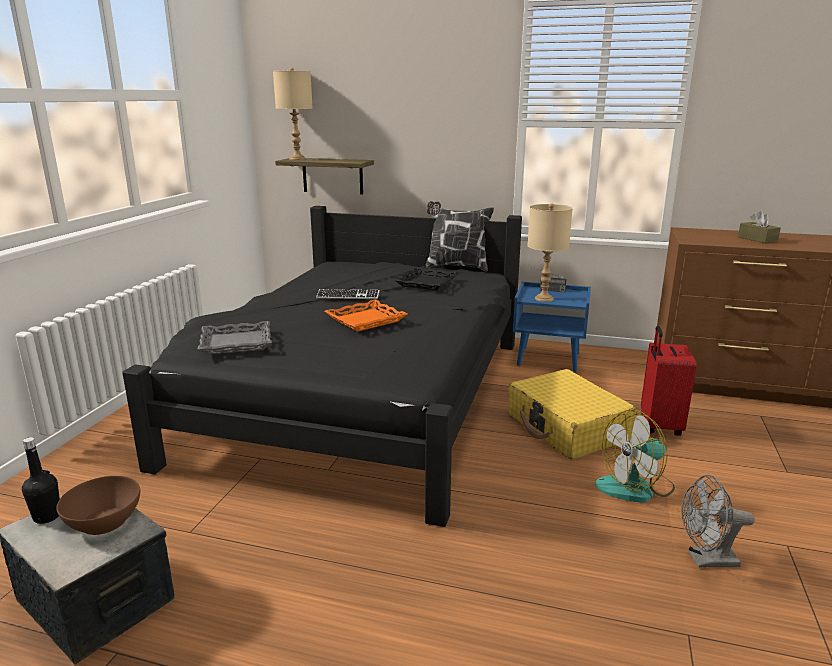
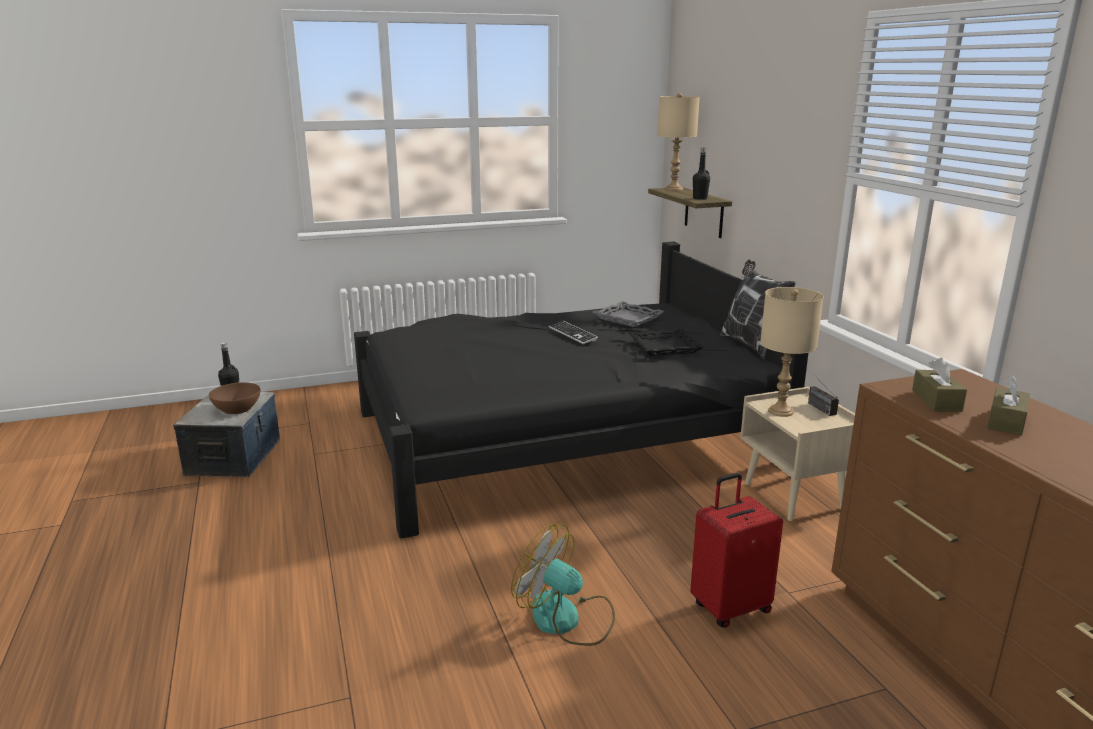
camera: 55 degrees right, 0 degrees up
(236, 343) = (420, 337): grey tray -> grey tray (627, 318)
(349, 161) = (700, 198): none -> black bottle
(365, 320) = (525, 355): orange tray -> none
(549, 359) = (795, 496): blue nightstand -> beige nightstand
(567, 427) = (641, 550): yellow suitcase -> none
(706, 560) = (472, 690): grey fan -> none
(718, 240) = (936, 400): none -> brown tissue box

